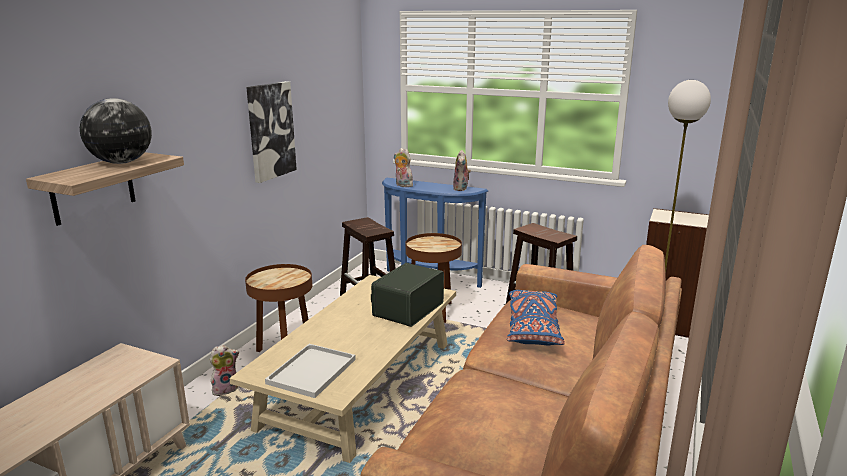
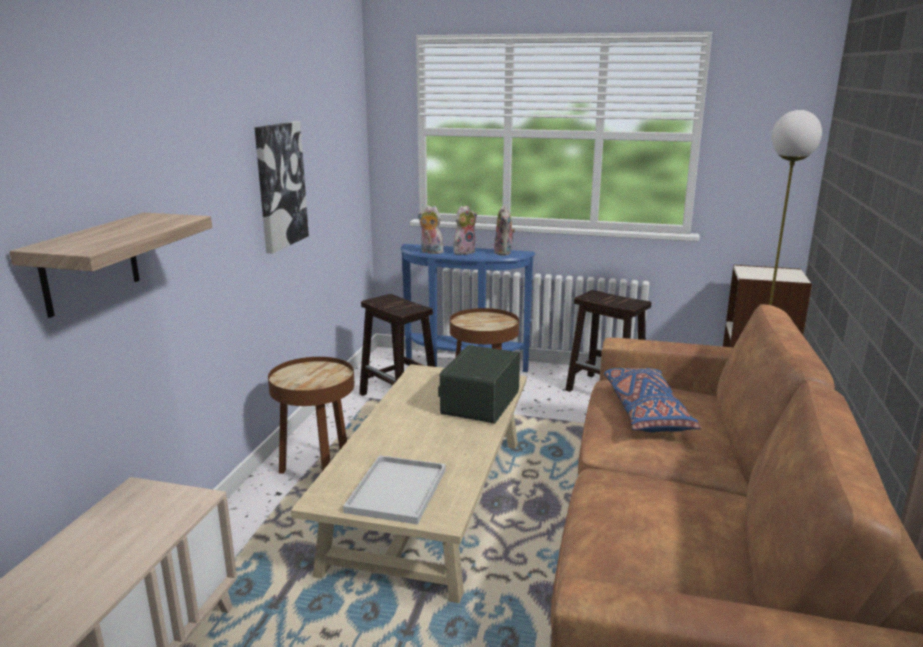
camera: 10 degrees left, 0 degrees up
(122, 162) = (133, 226): globe -> none
(226, 389) = (257, 526): plush toy -> plush toy (464, 252)

